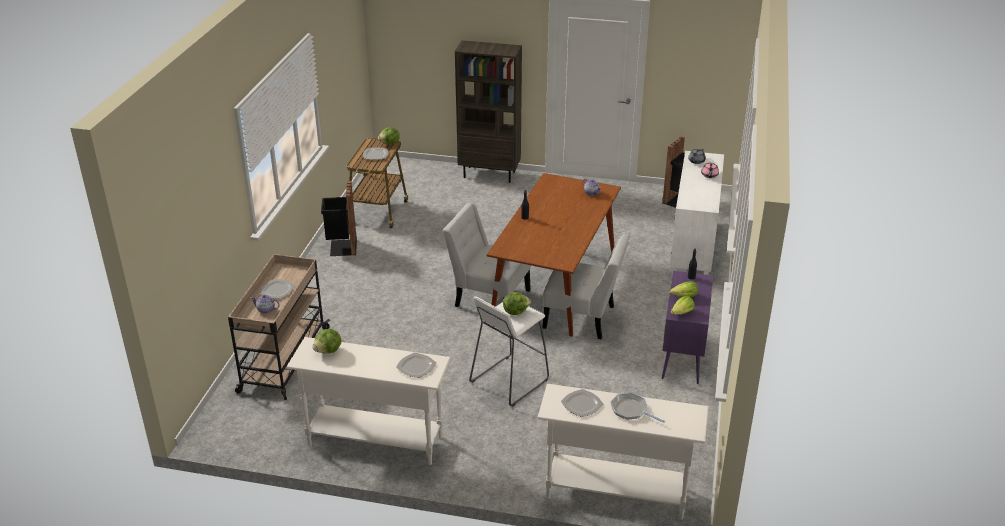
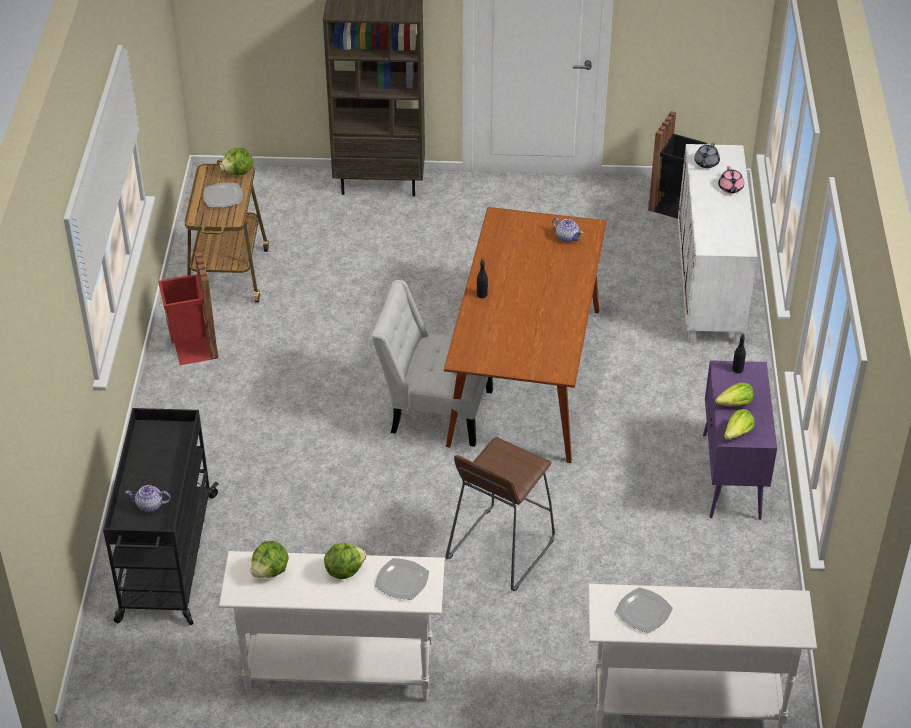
camera: 10 degrees left, 10 degrees up
(277, 290) = (155, 468): plate -> none
(283, 360) = (167, 558): beige cart -> black cart
(341, 247) = (192, 347): black trash can -> red trash can
(508, 381) = (499, 549): white stool -> brown stool
(515, 311) = (509, 462): lettuce -> lettuce (344, 570)
(583, 318) = (580, 430): white chair -> none
(631, 410) = (710, 612): frying pan -> none

